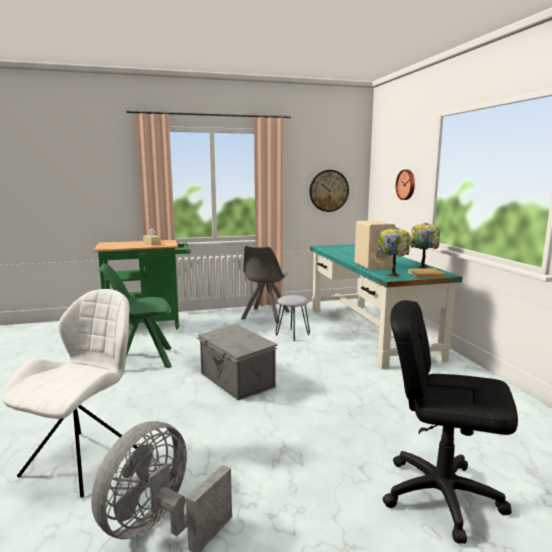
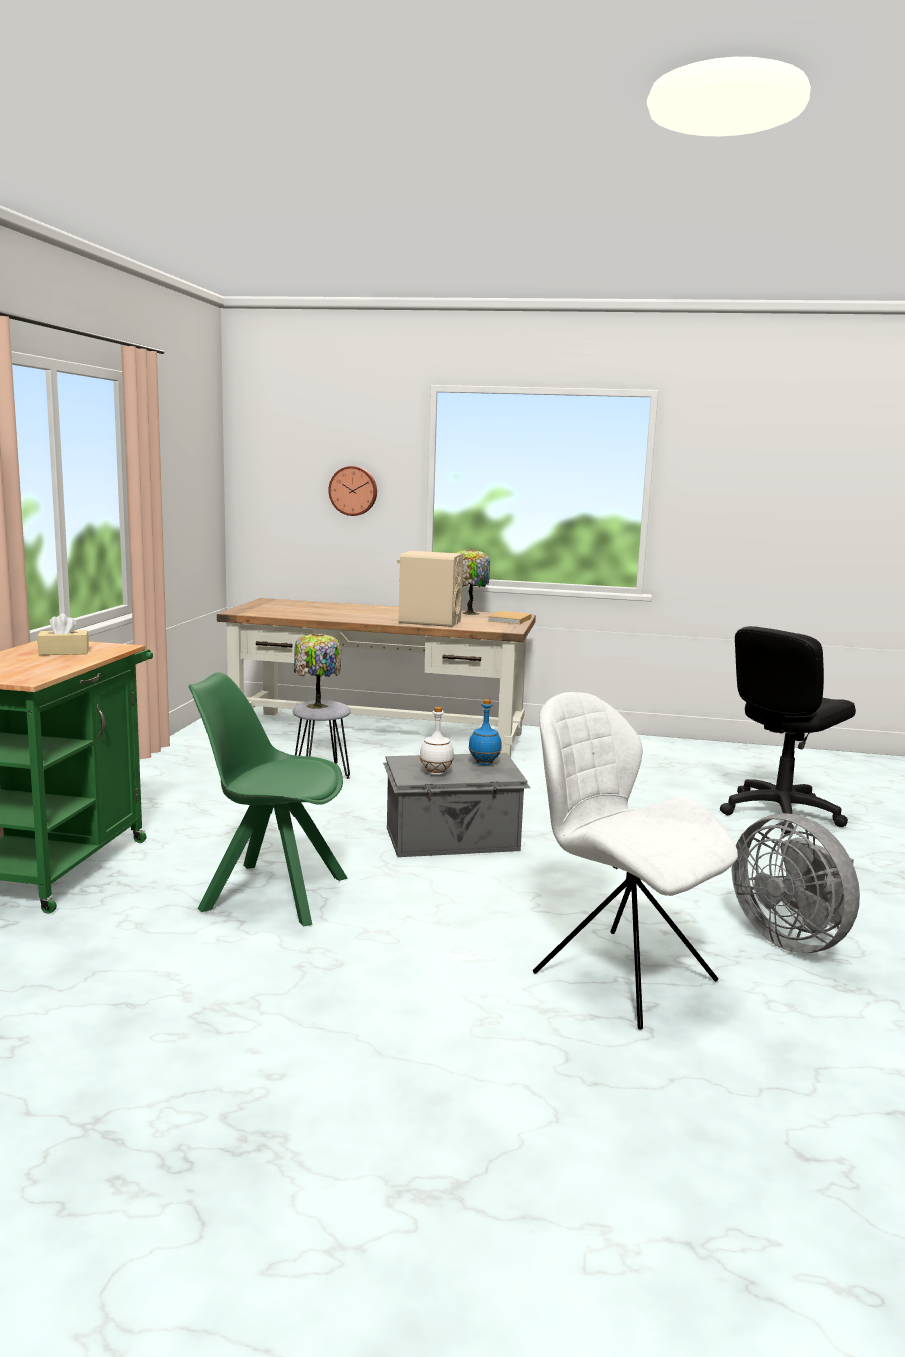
camera: 65 degrees left, 0 degrees up
(142, 360) = (271, 893): green chair -> green chair turned 90 degrees clockwise
(222, 337) = (435, 773): none -> white bottle
(249, 343) = (483, 763): none -> blue bottle
(265, 316) = (198, 769): grey chair -> none
(328, 191) = (191, 502): wall clock -> none
(370, 331) = (380, 735): turquoise desk -> brown desk
(392, 275) = (494, 627): table lamp -> table lamp (316, 706)

